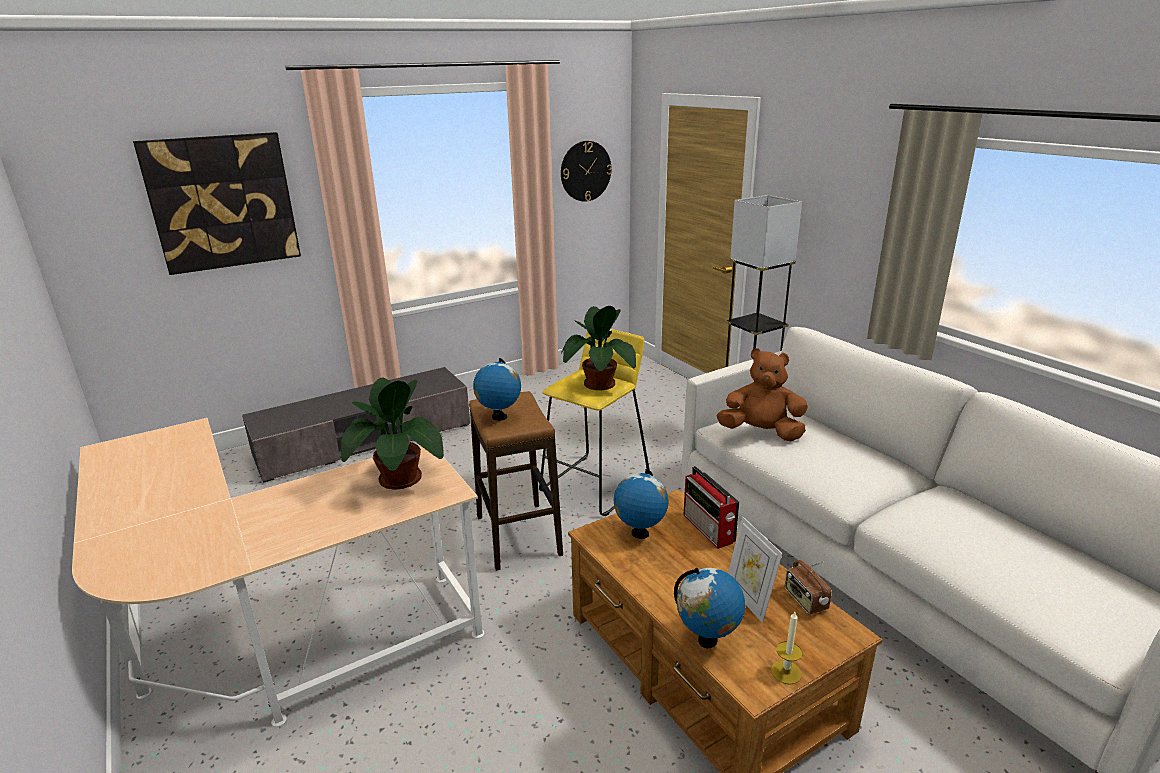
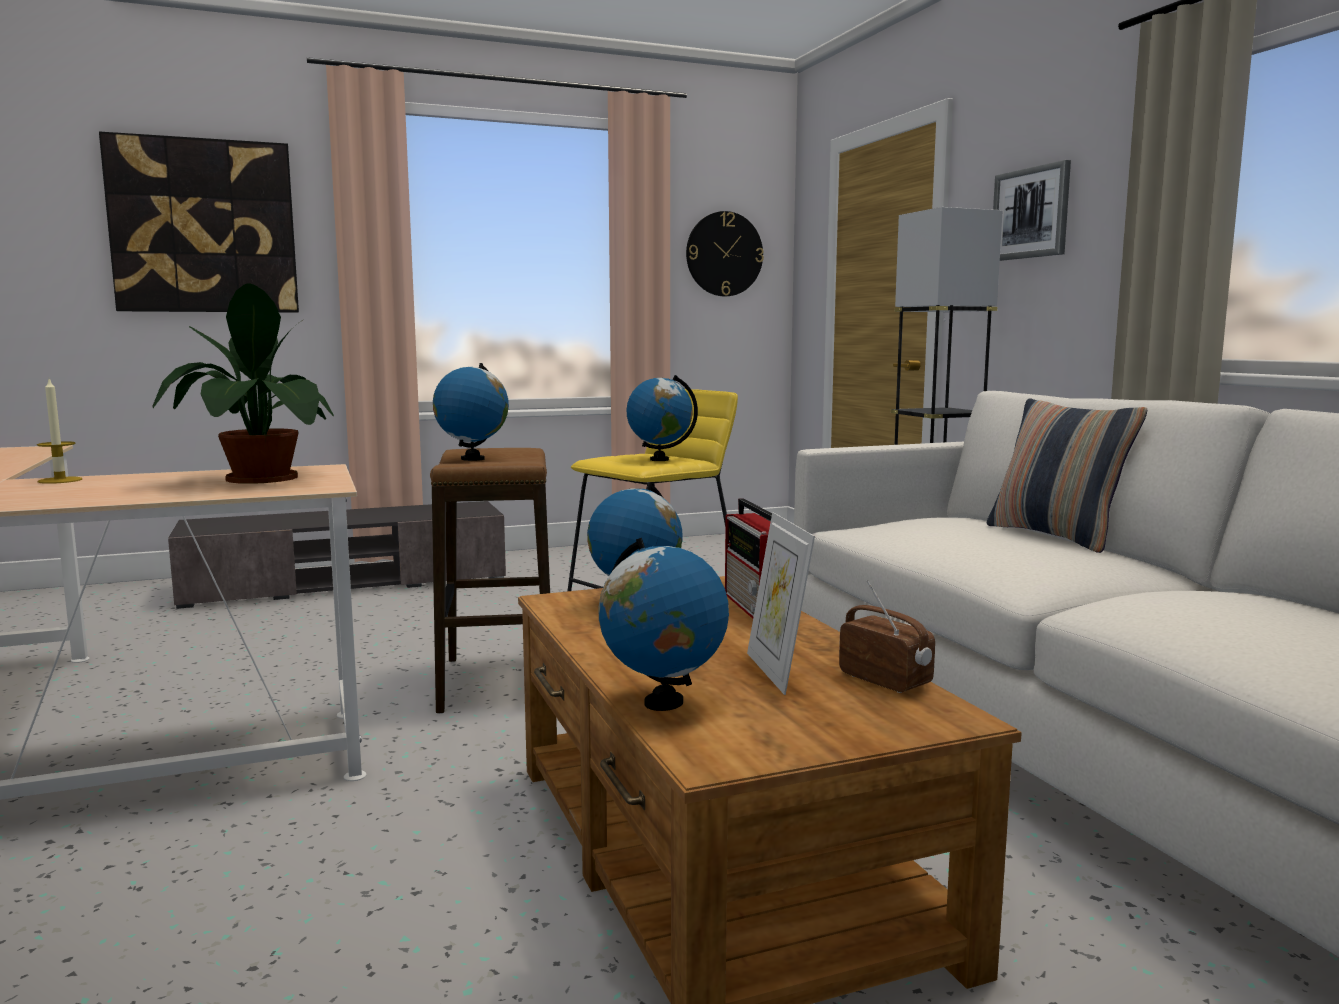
camera: 10 degrees right, 15 degrees down
(599, 385) = (659, 459): potted plant -> globe
(761, 432) = (909, 527): brown plush toy -> none
(786, 672) = (790, 747): candle -> candle (60, 480)
(805, 600) = (886, 680): radio -> radio turned 150 degrees clockwise
(816, 197) = (1031, 213): none -> picture
(844, 437) = (1056, 536): none -> pillow

